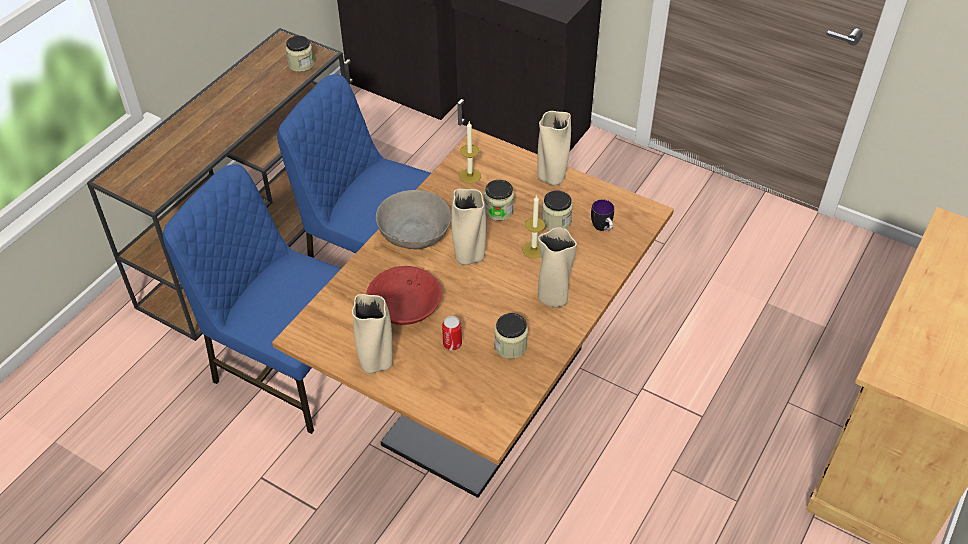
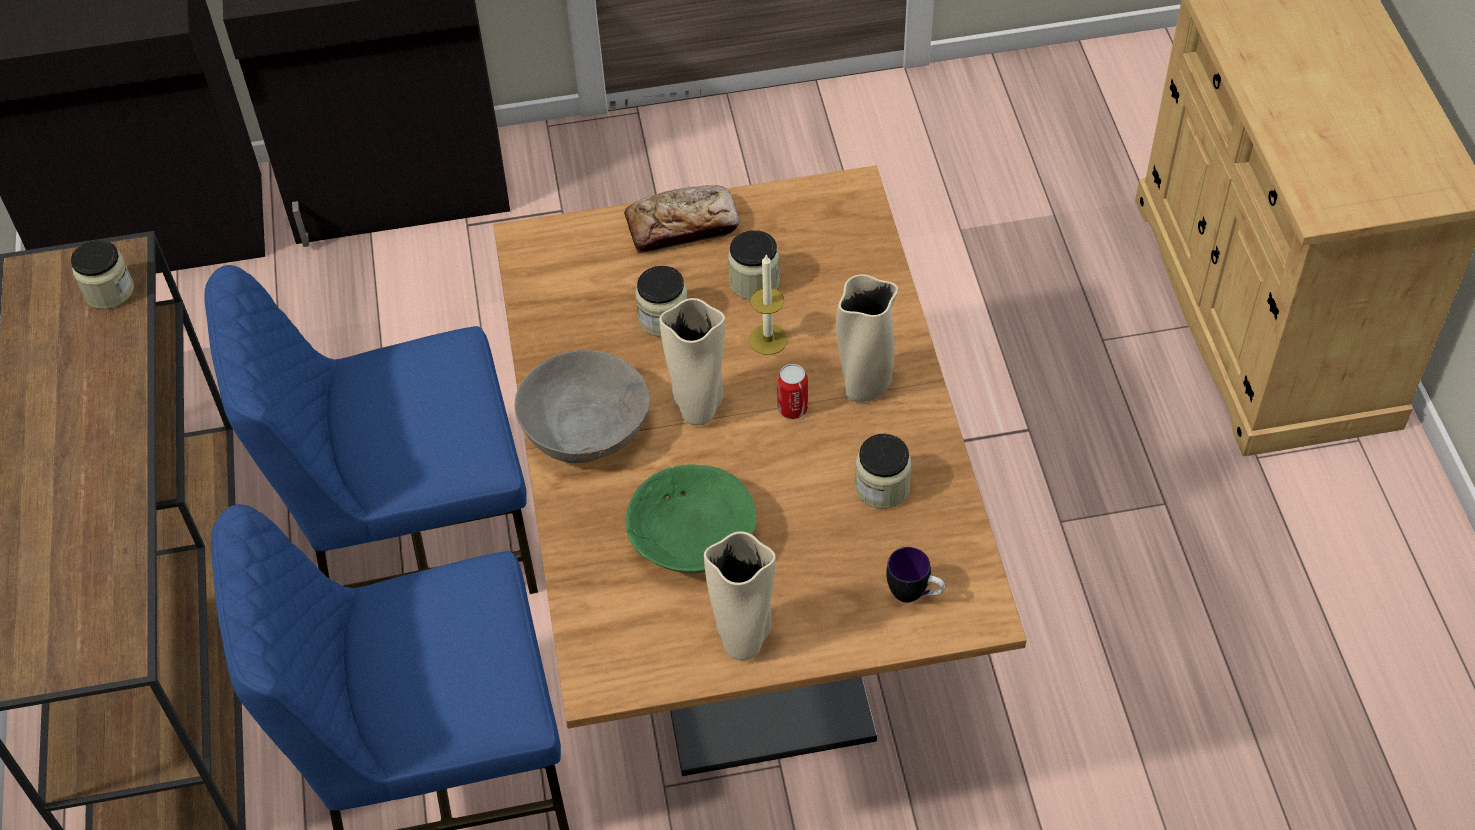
camera: 40 degrees left, 5 degrees up
(406, 308) = (694, 537): red bowl -> green bowl
(452, 344) = (808, 539): can -> can (792, 408)
(470, 176) = (568, 295): candle -> none
(551, 179) = (682, 226): beige vase -> bread
(603, 229) = (822, 251): mug -> mug (914, 594)

